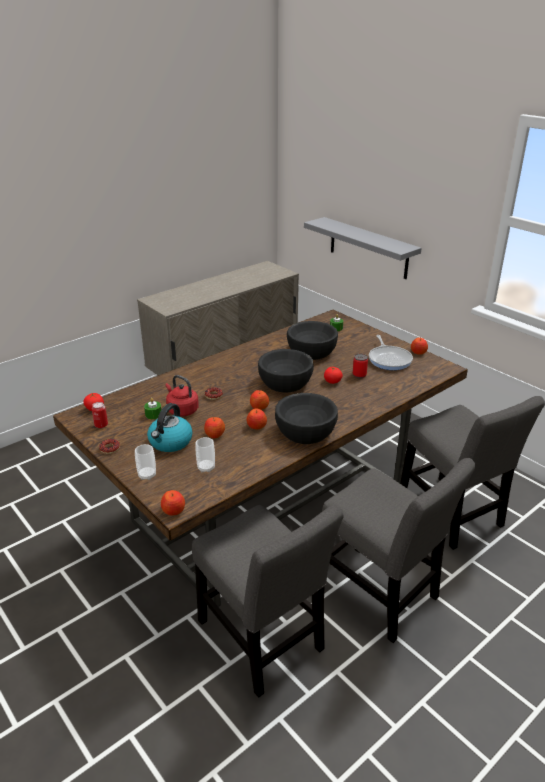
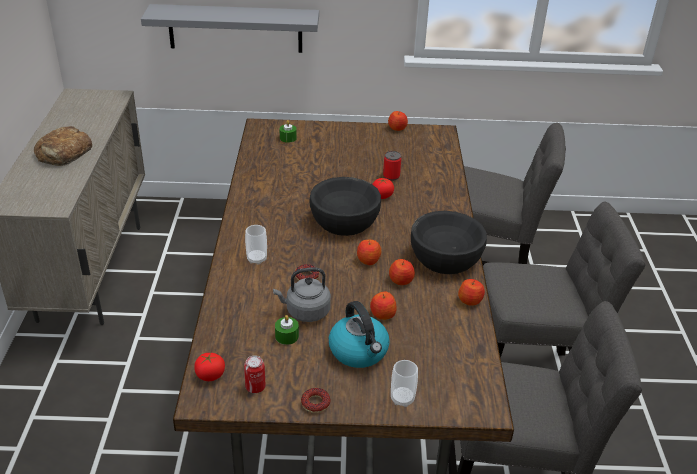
camera: 50 degrees left, 5 degrees up
(173, 511) = (486, 410): apple -> apple (470, 300)
(181, 410) = (305, 312): red kettle -> grey kettle
(206, 468) = (435, 350): cup -> cup (257, 259)
(213, 288) = (63, 153): none -> bread
(311, 351) = (309, 174): black bowl -> none
(389, 359) = (387, 147): frying pan -> none

